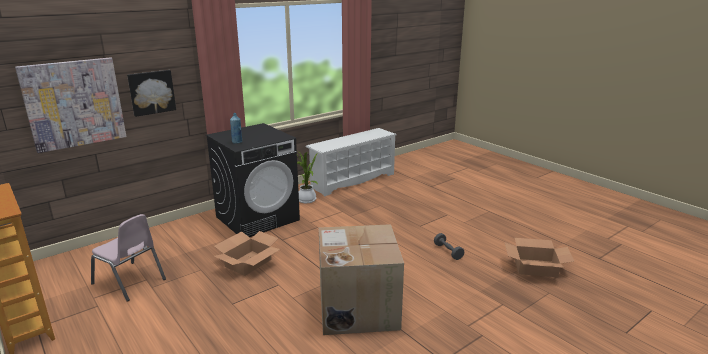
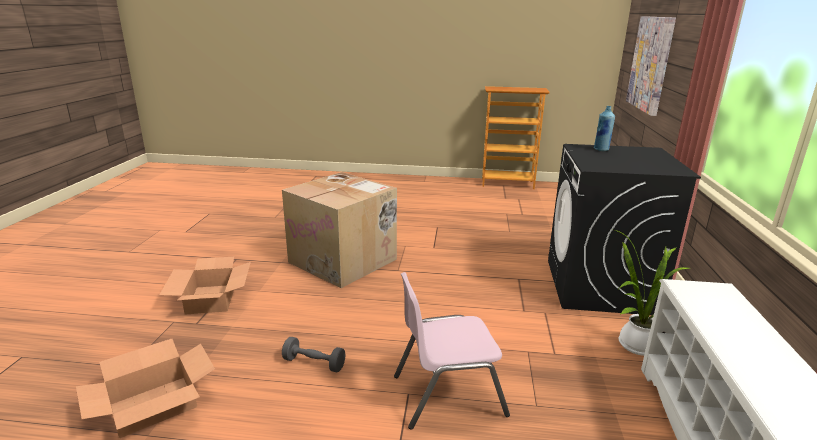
camera: 135 degrees right, 0 degrees up
(129, 281) = (526, 210): pink chair -> pink chair (447, 394)
(151, 92) = (681, 72): picture -> none
(248, 263) = (491, 249): cardboard box -> cardboard box (211, 299)

